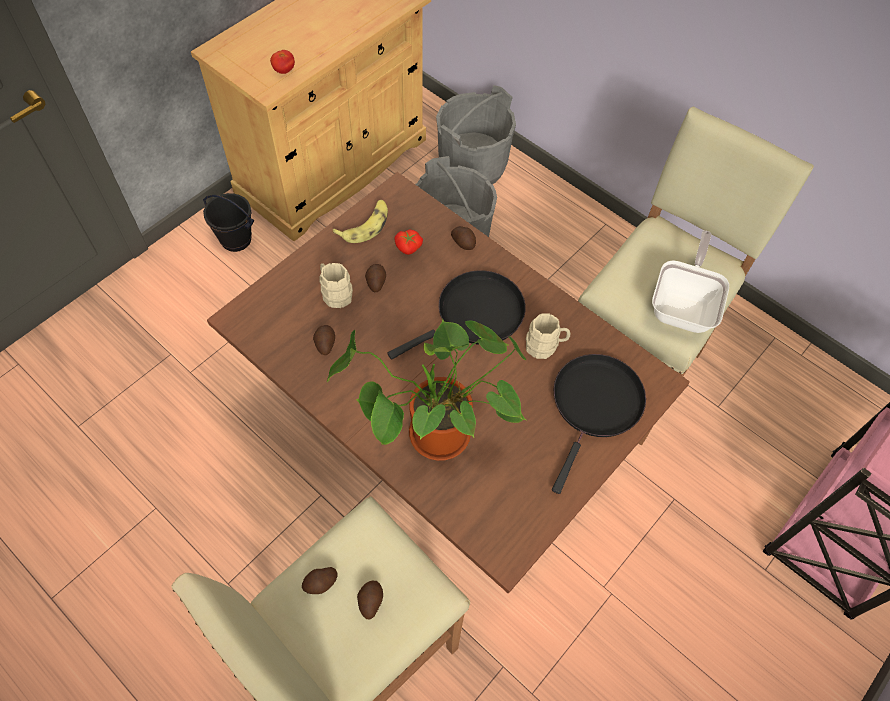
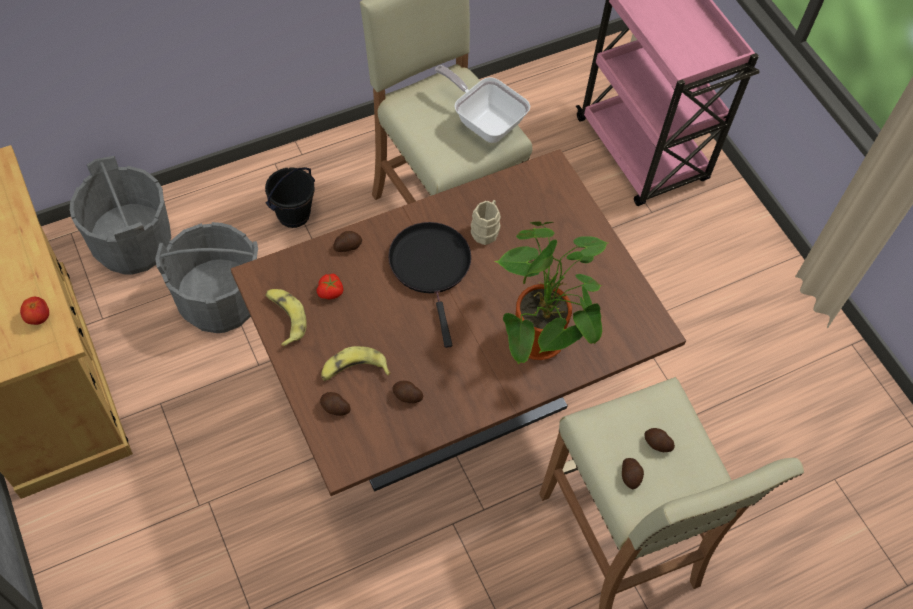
camera: 70 degrees left, 0 degrees up
(236, 239) = (94, 515): black bucket -> black bucket (293, 214)
(335, 293) = (353, 370): beige mug -> banana
(376, 282) = (357, 332): potato -> potato (335, 408)
(595, 405) = (555, 219): black frying pan -> none

